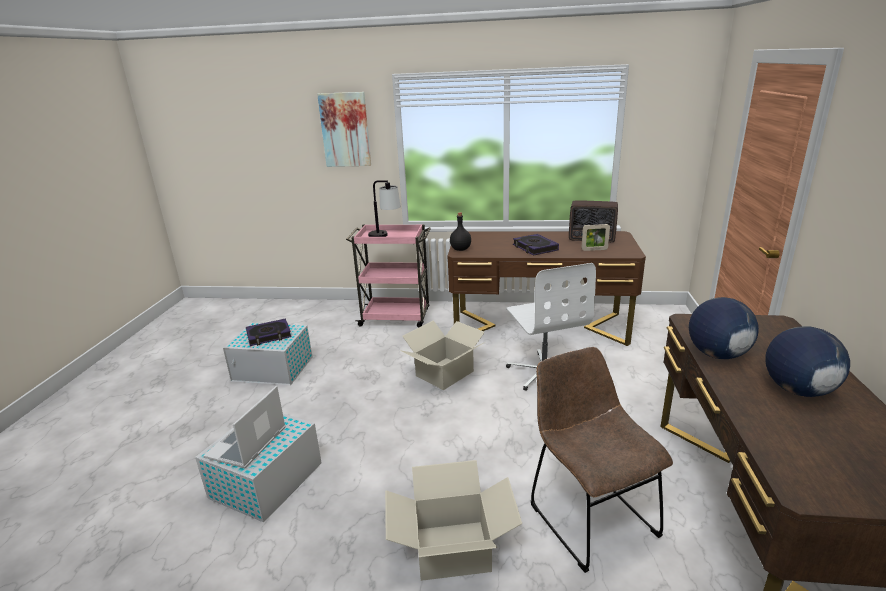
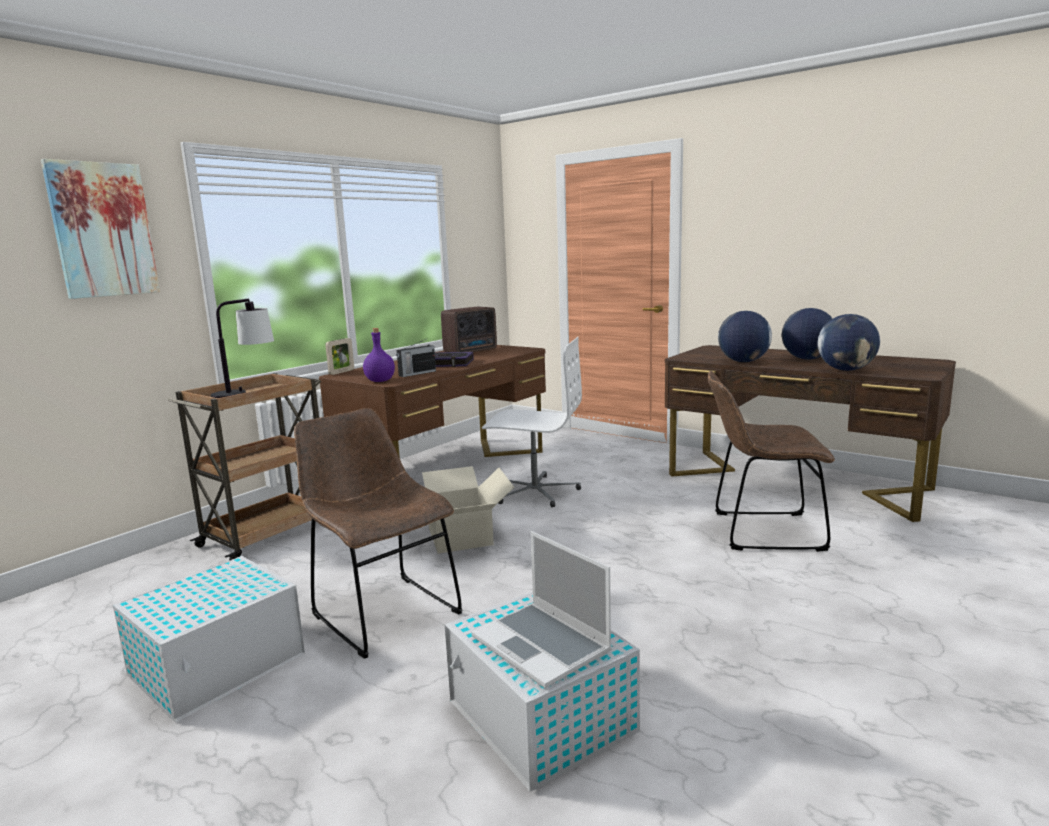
camera: 60 degrees left, 10 degrees down
(269, 335) = (210, 591): book -> none
(339, 388) = (382, 611): none -> brown chair
(396, 317) = (268, 534): pink cart -> brown cart
(453, 550) = (771, 602): cardboard box -> none
(460, 249) = (380, 381): black bottle -> purple bottle
(493, 250) = (416, 373): none -> radio
(594, 249) = (497, 354): picture frame -> picture frame (341, 372)
(761, 426) = (846, 370): none -> globe

